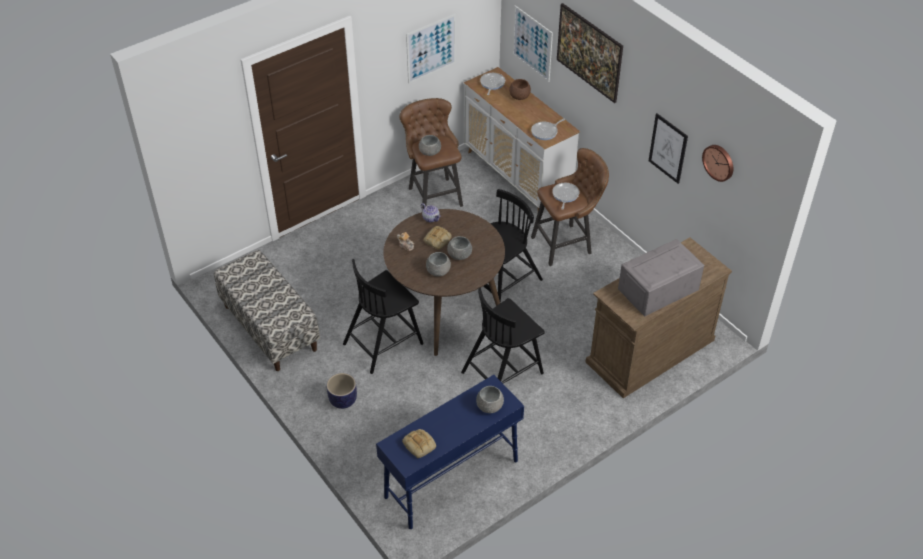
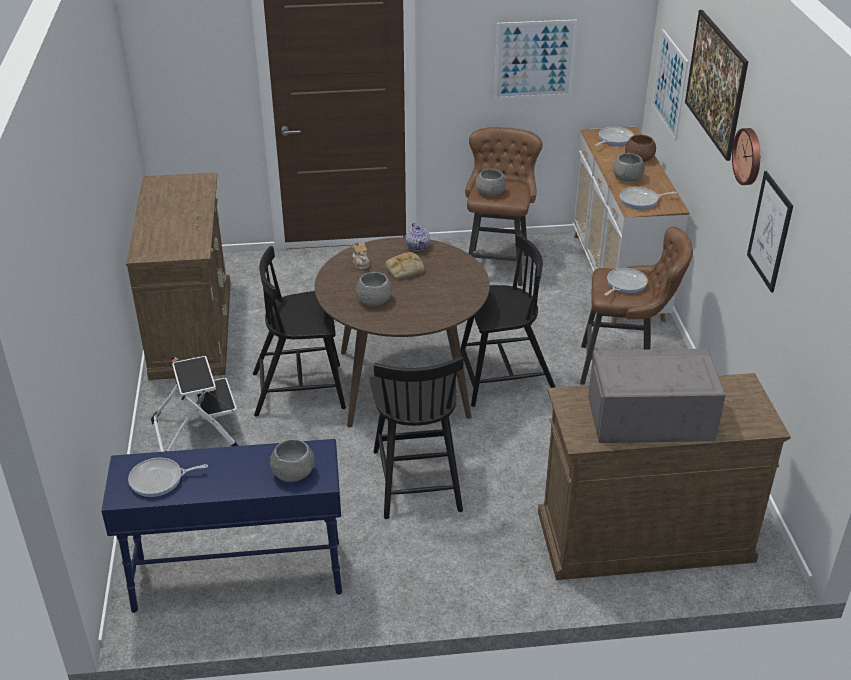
camera: 30 degrees right, 10 degrees down
(269, 328) = (191, 328): bench -> brown dresser
(342, 400) = (196, 431): planter -> step ladder
(420, 445) = (159, 480): bread -> frying pan
(459, 254) = (417, 292): grey bowl -> grey bowl (627, 177)
(503, 371) = (417, 478): black chair -> black chair turned 90 degrees counterclockwise
(719, 162) = (821, 249): wall clock -> wall clock (749, 156)

